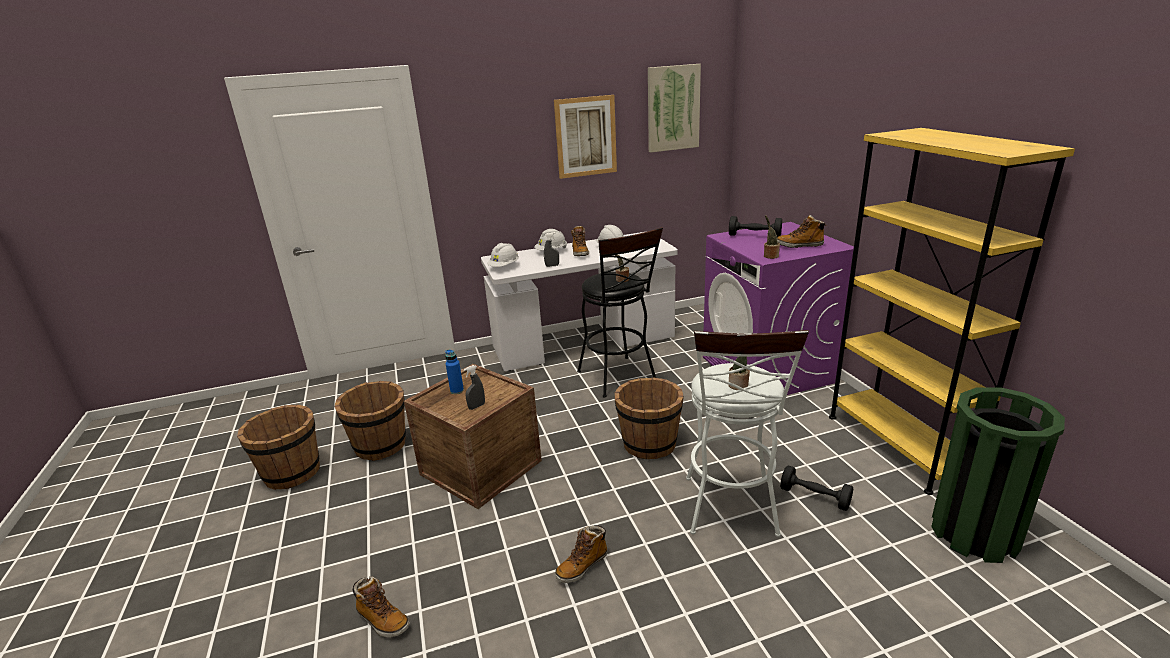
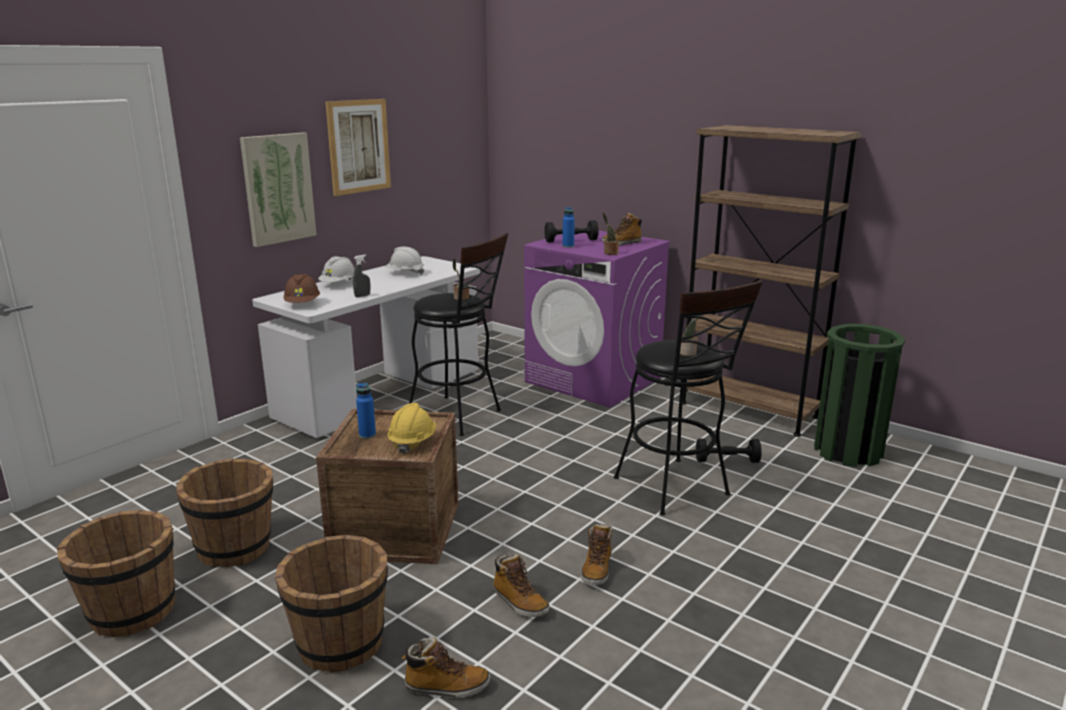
camera: 35 degrees left, 5 degrees down
(476, 406) = (412, 442): grey spray bottle -> yellow hard hat
(504, 267) = (302, 304): white hard hat -> brown hard hat
(580, 253) = (376, 281): boot -> boot (519, 602)
(649, 444) = (551, 461): brown bucket -> brown bucket (340, 643)
(673, 108) = (437, 117): picture -> picture (278, 188)
(731, 512) = (677, 490): white stool -> black stool
(742, 242) = (568, 246): none -> blue bottle
(898, 445) = (748, 410): yellow bookcase -> brown bookcase

